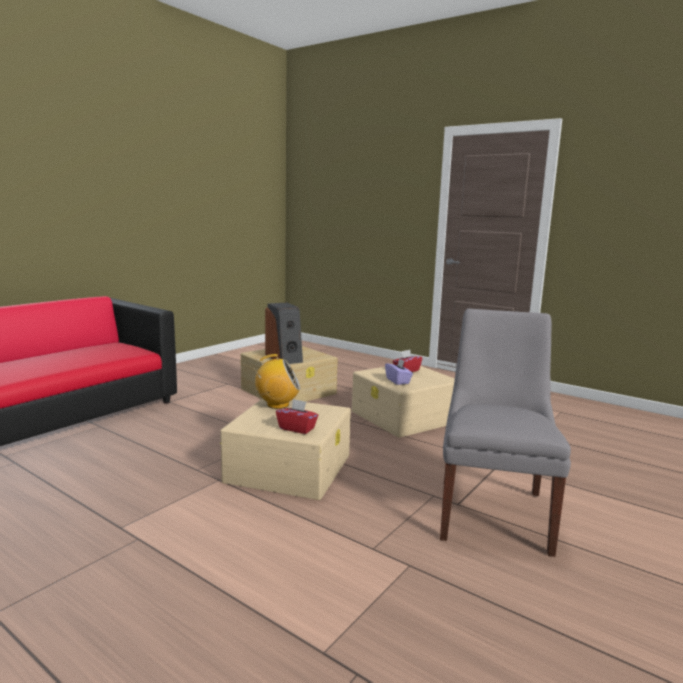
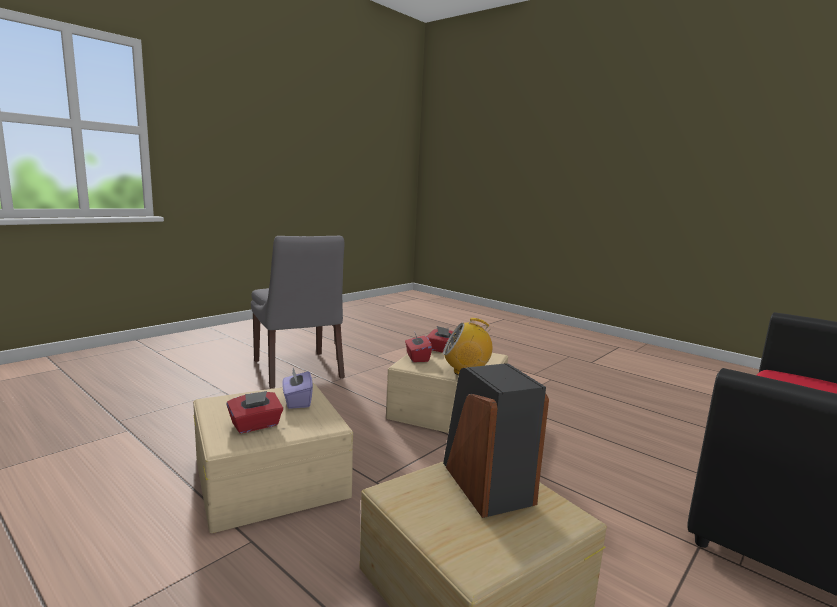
camera: 175 degrees left, 0 degrees up
(325, 417) = (417, 357): none -> red tissue box
(492, 512) = (298, 370): grey chair -> grey chair turned 45 degrees counterclockwise

